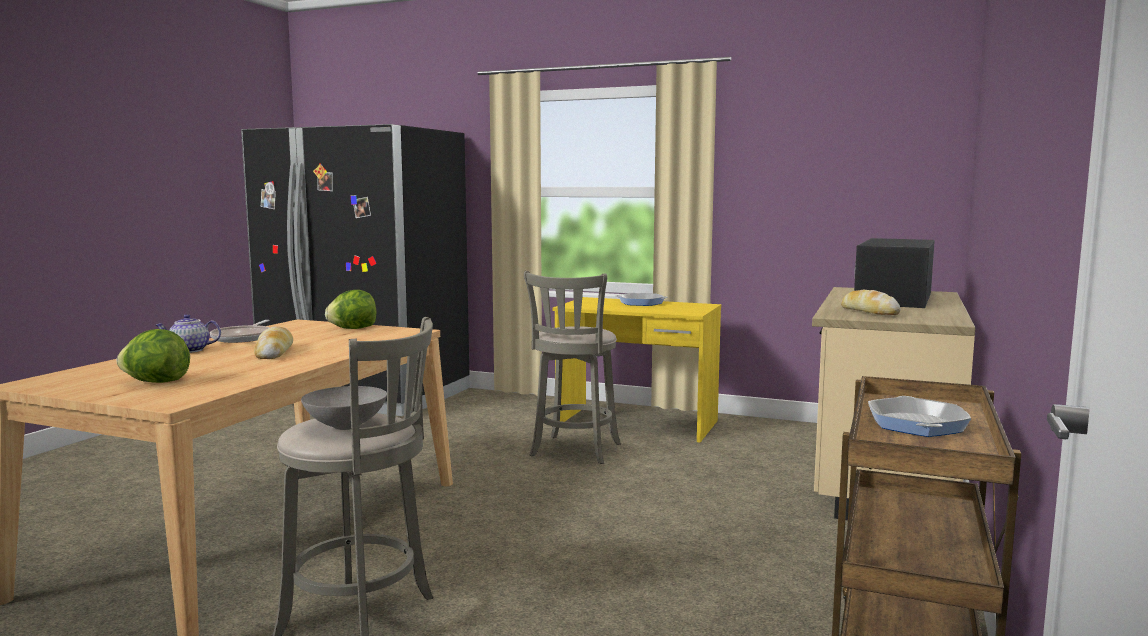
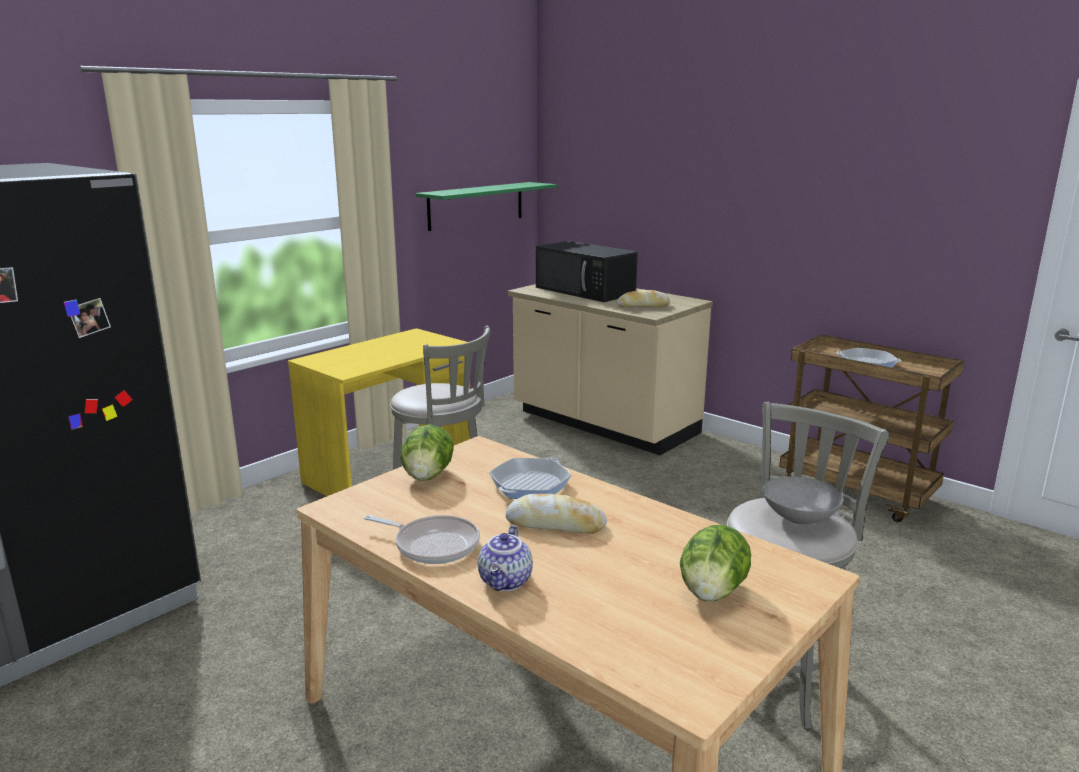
camera: 70 degrees left, 10 degrees up
(641, 303) = (370, 348): frying pan -> frying pan (530, 485)
(852, 192) = (476, 205): none -> green shelf

